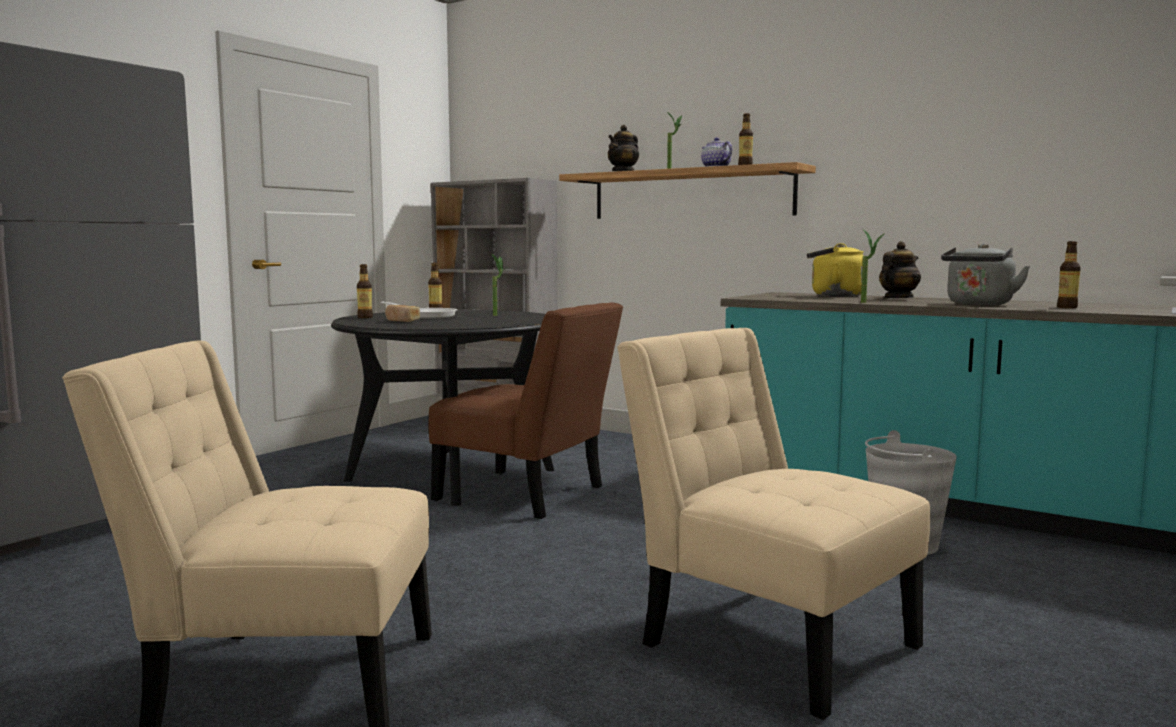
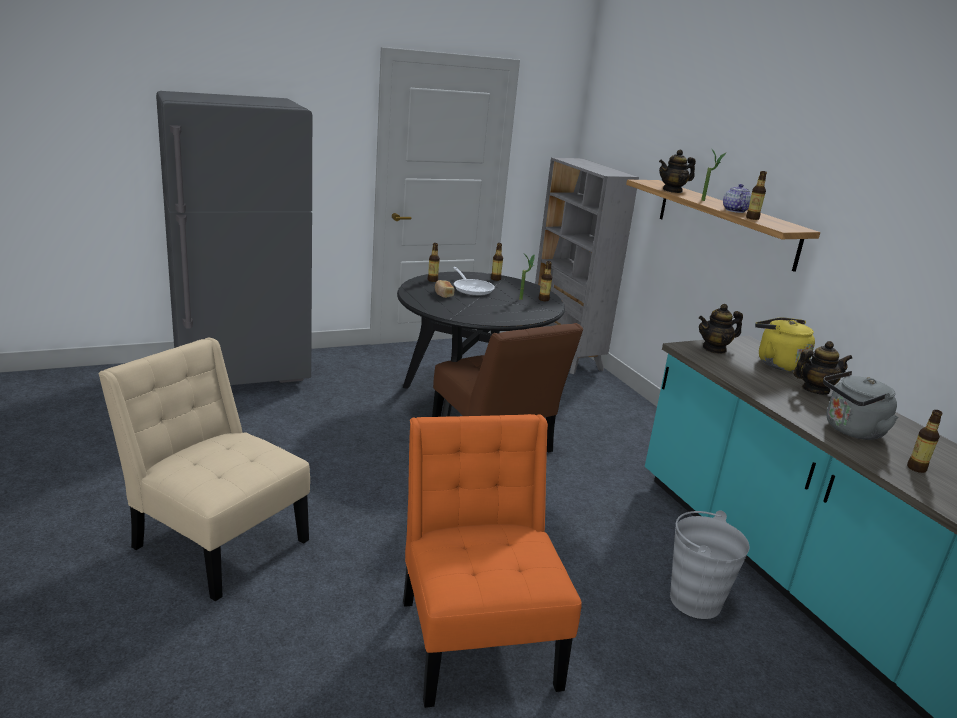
camera: 30 degrees right, 15 degrees up
(519, 313) = (543, 299): none -> bottle
(768, 640) = (477, 635): beige chair -> orange chair
(769, 296) = (714, 349): none -> teapot
(869, 302) = (758, 394): potted plant -> none

